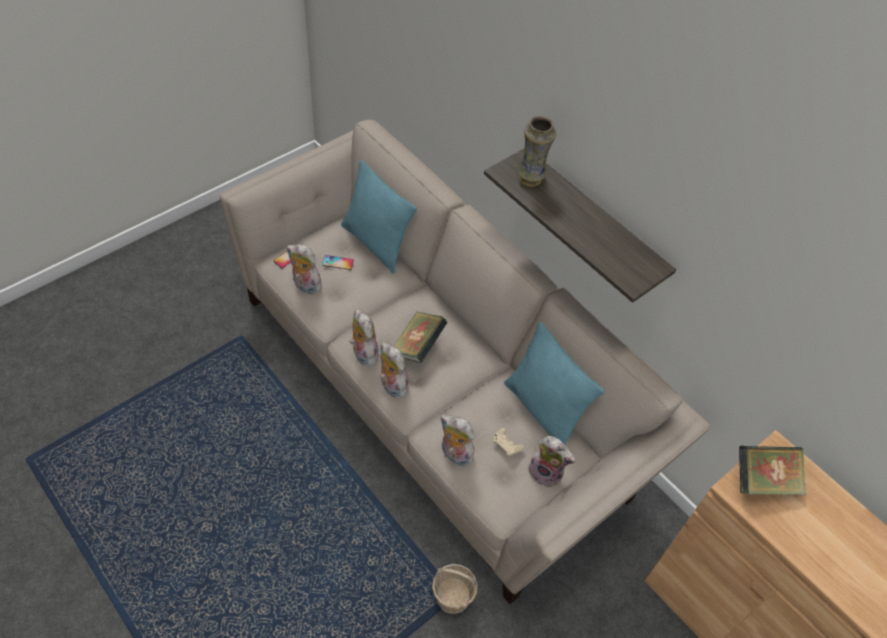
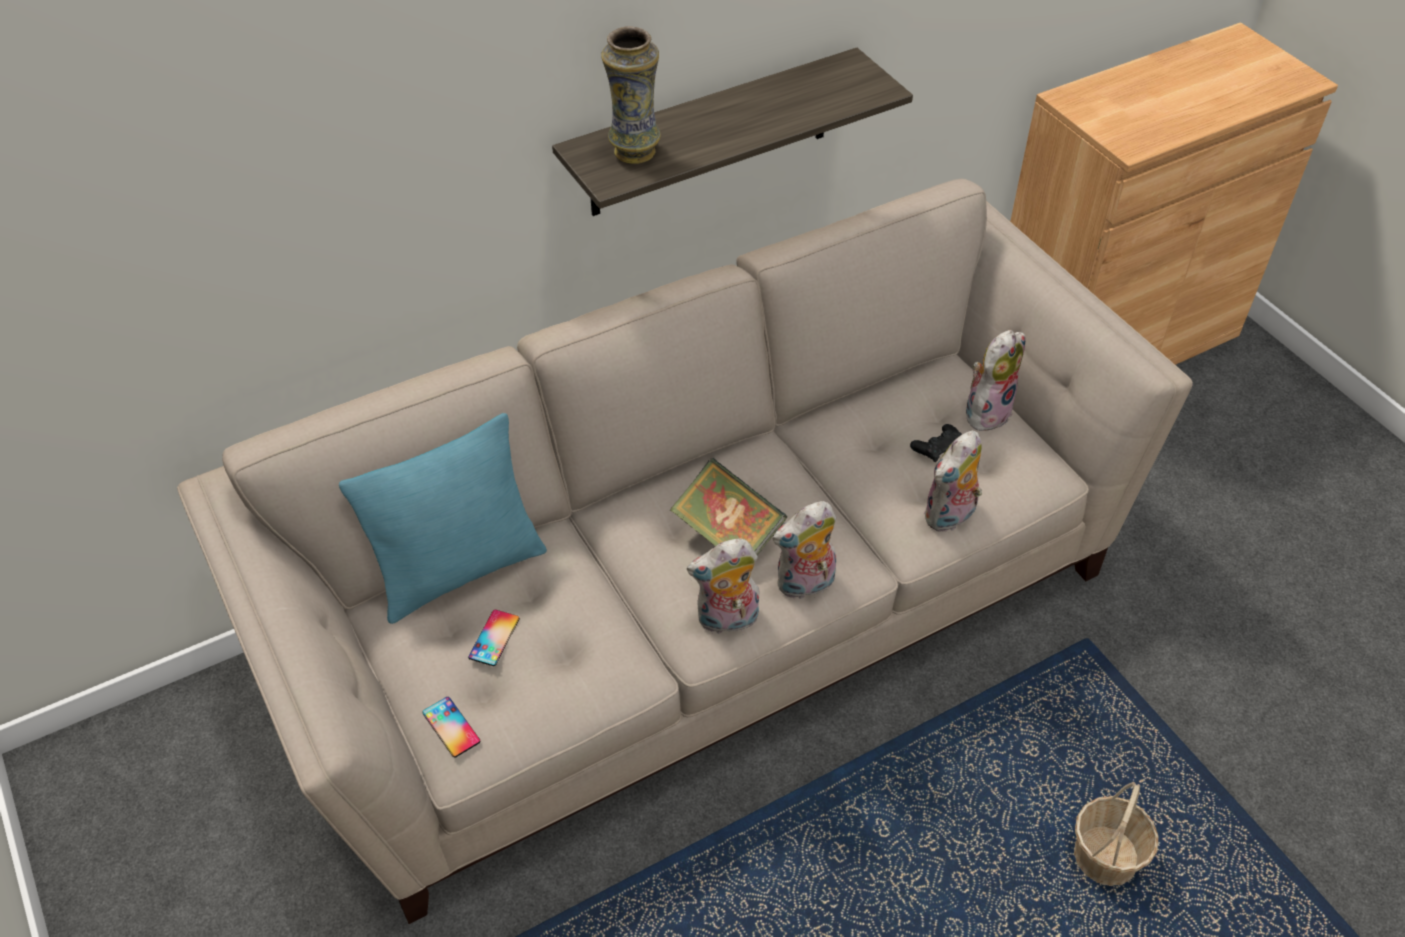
camera: 75 degrees left, 5 degrees down
(305, 286) = (539, 703): plush toy -> none
(453, 596) = (1087, 644): basket -> basket (1106, 856)
(506, 444) = (937, 447): beige game controller -> black game controller
(542, 410) = (875, 395): turquoise pillow -> none
(764, 480) = (1115, 120): book -> none

